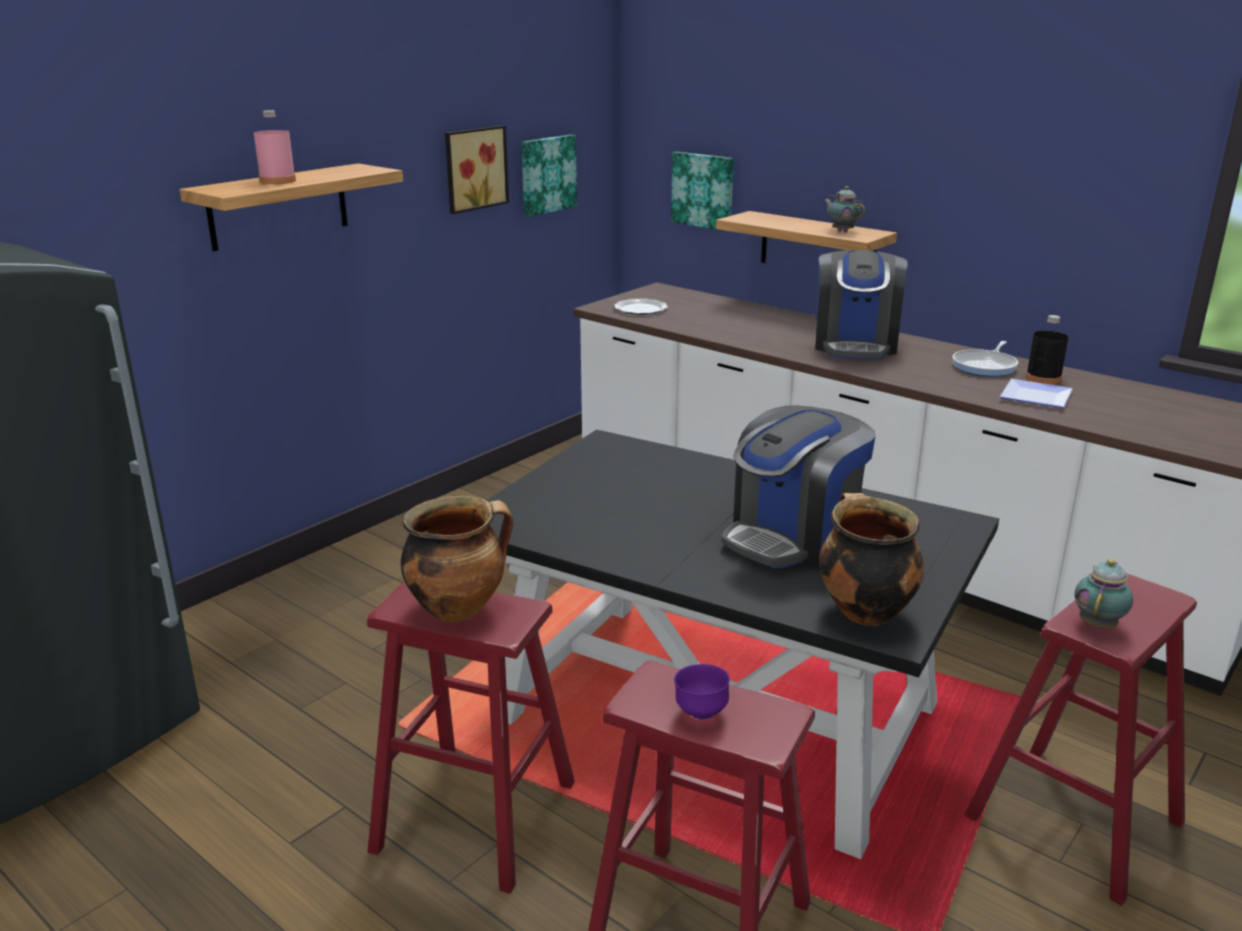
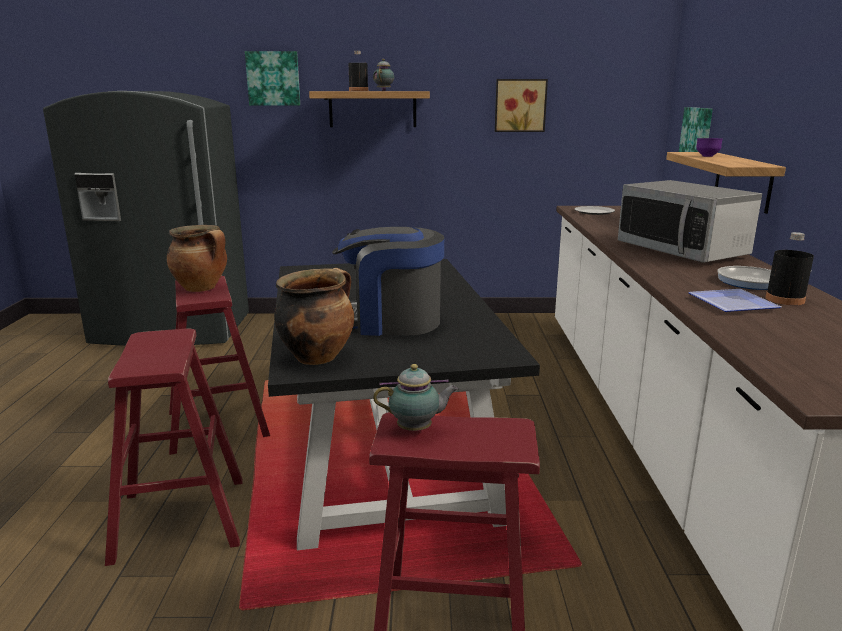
camera: 50 degrees right, 5 degrees down
(277, 181) = (358, 90): pink bottle -> black bottle
(547, 174) = (587, 118): picture -> picture (273, 78)
(700, 713) = (149, 350): purple bowl -> purple bowl (707, 156)
(841, 231) = (735, 162): teapot -> teapot (384, 90)
(855, 345) = (682, 251): coffee machine -> microwave

